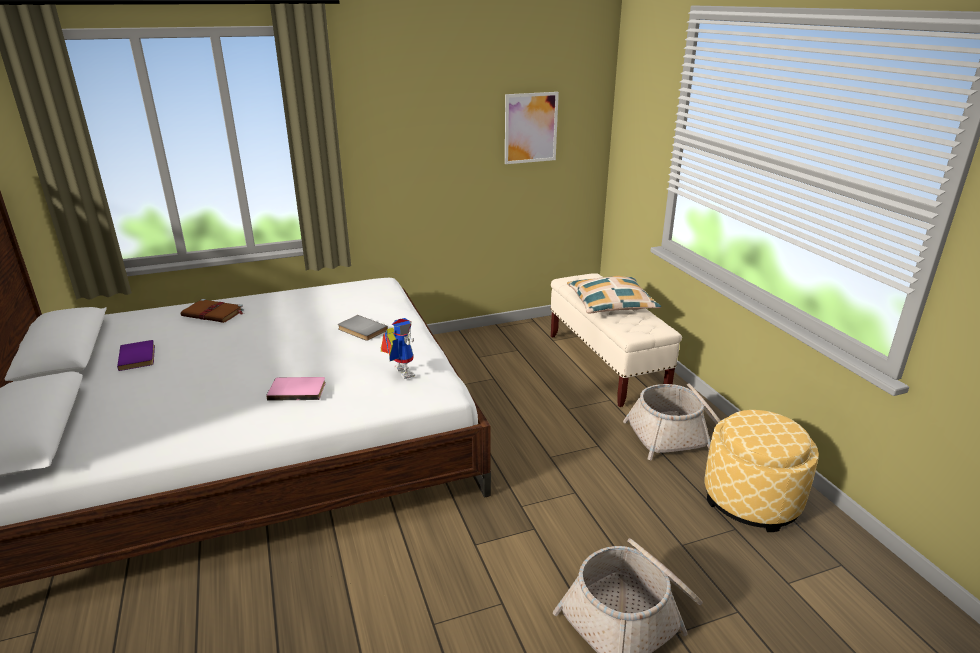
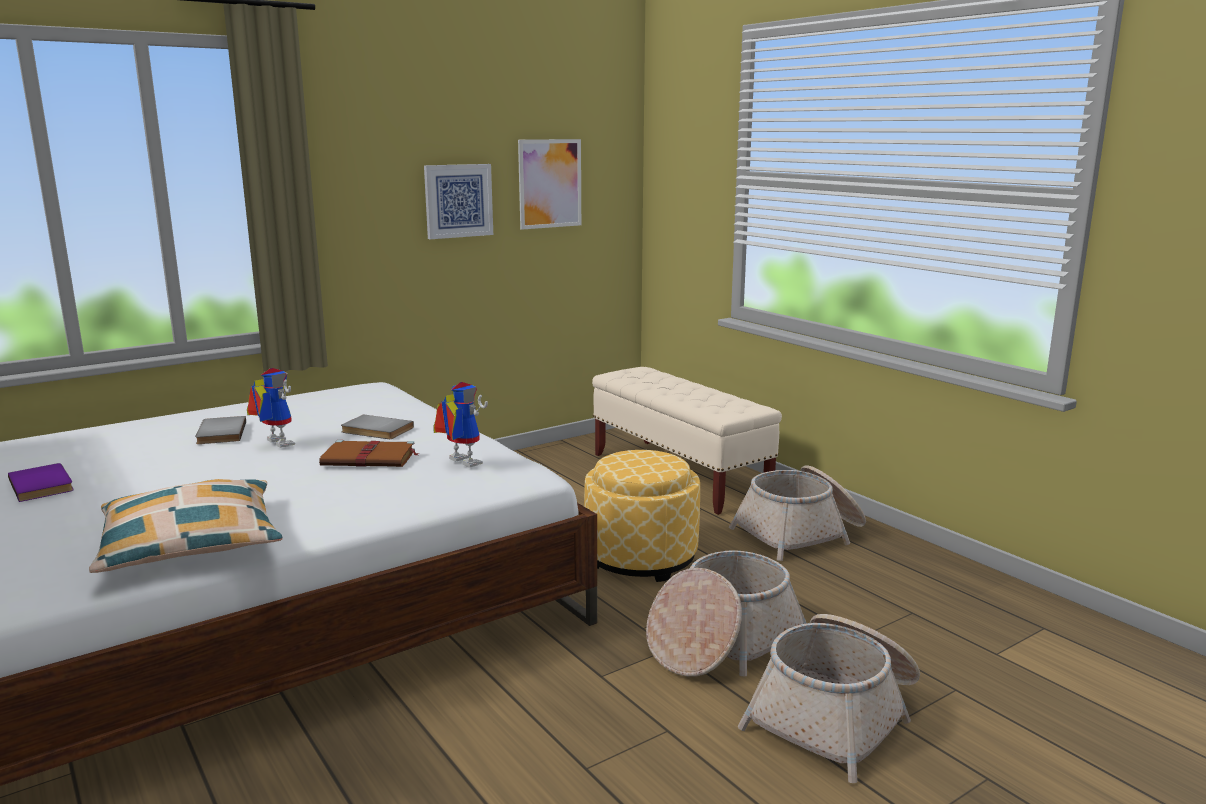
camera: 15 degrees left, 10 degrees down
(214, 313) = (139, 432): brown book -> brown book (370, 458)
(261, 320) = (219, 433): none -> grey book
(290, 335) = (274, 443): none -> toy robot
(297, 390) = (322, 492): pink book -> none
(455, 143) = (458, 201): none -> picture
(574, 530) = (722, 642): none -> basket
(611, 304) = (682, 390): pillow -> pillow (191, 543)
(751, 500) = (916, 583): ottoman -> ottoman (641, 557)

